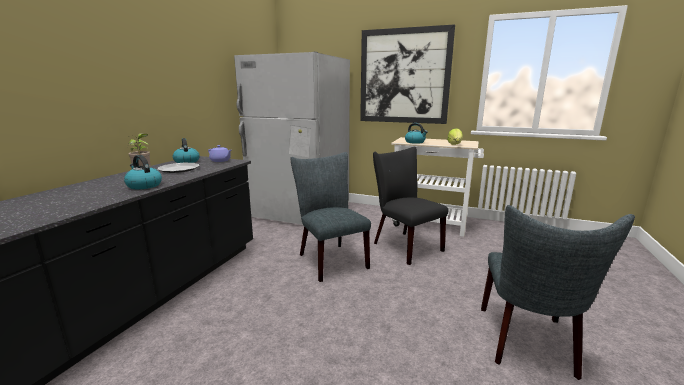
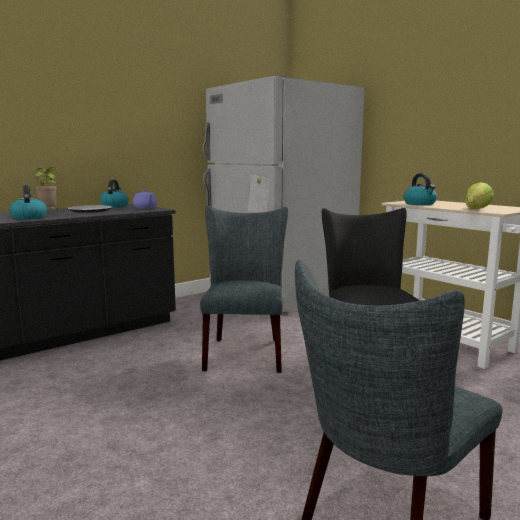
camera: 30 degrees right, 5 degrees down
(404, 76) = (436, 106): picture -> none

